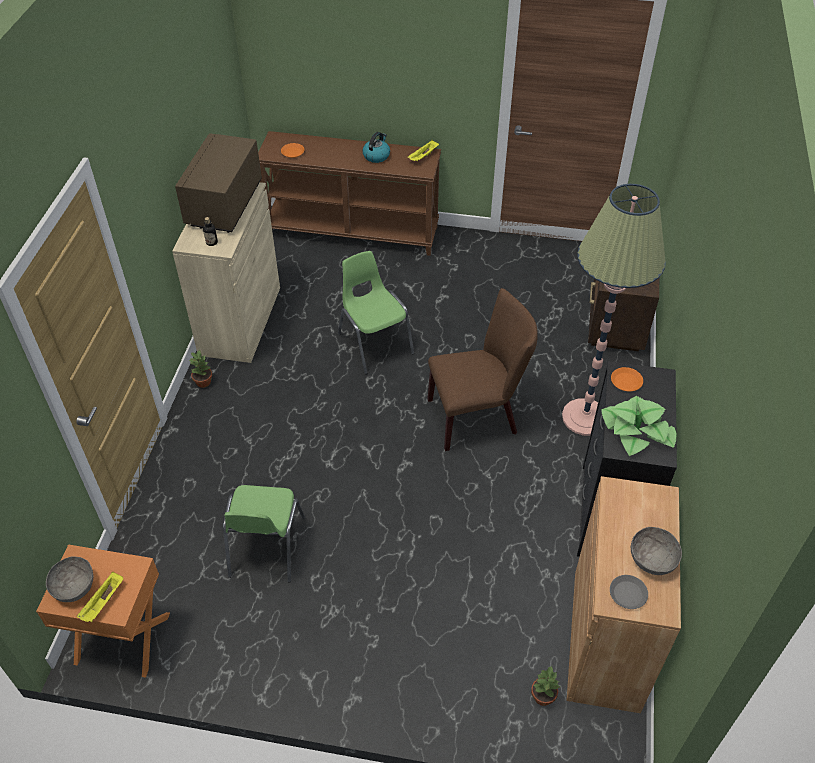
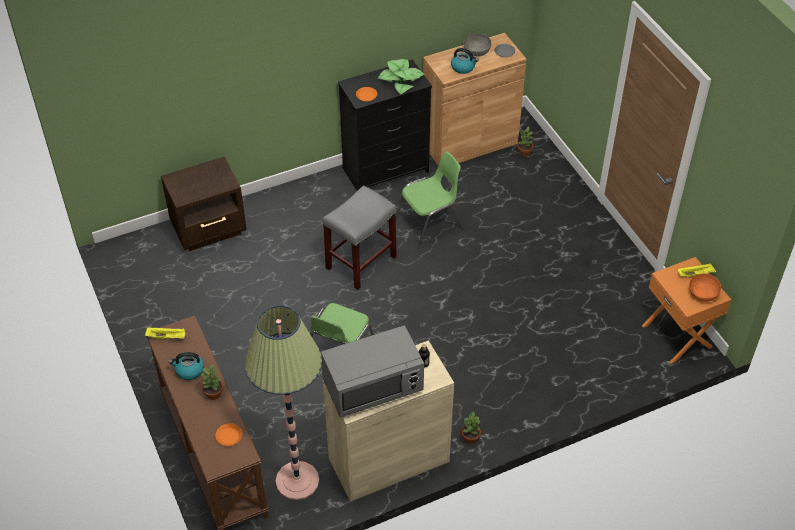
camera: 125 degrees left, 0 degrees up
(74, 586) = (702, 294): grey bowl -> orange bowl
(225, 204) = (373, 387): brown microwave -> grey microwave
(265, 548) = (559, 309): green chair -> green chair (430, 224)
(339, 159) = (214, 394): none -> potted plant
(478, 416) = (361, 262): brown chair -> grey stool
(585, 417) = (316, 210): floor lamp -> floor lamp (297, 480)
(623, 519) = (463, 67): none -> kettle

